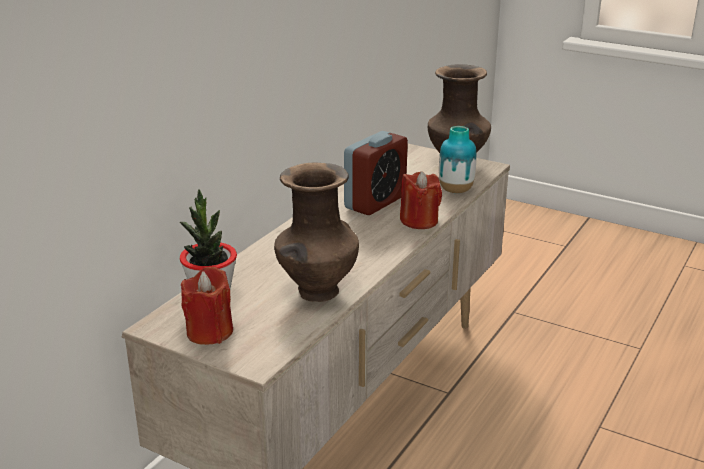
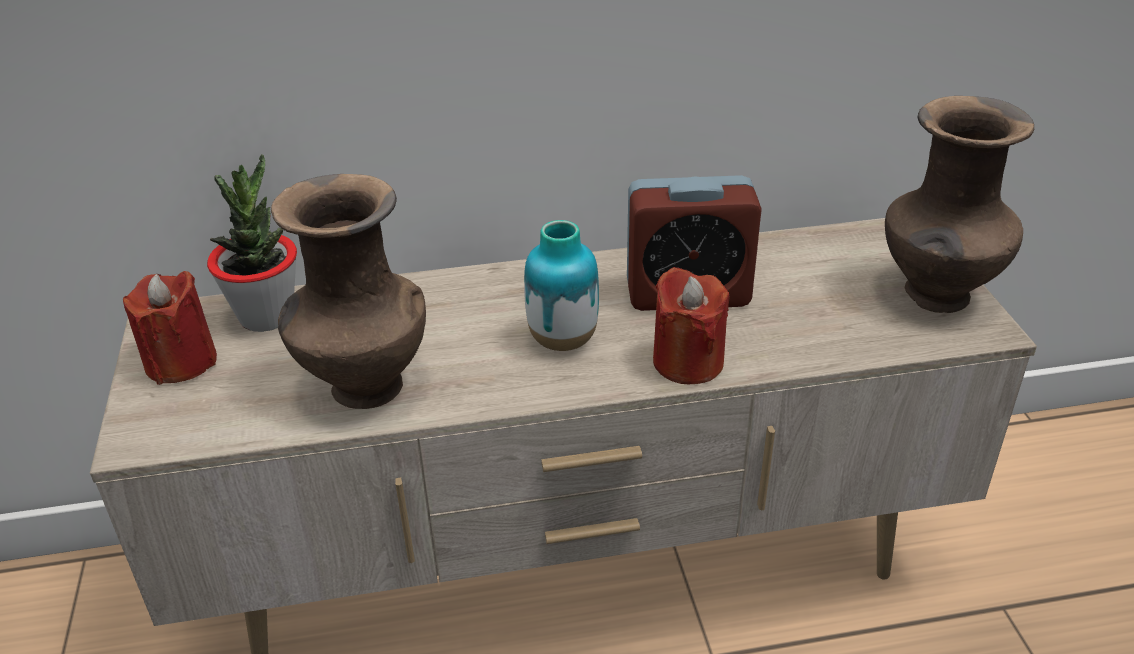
camera: 50 degrees right, 10 degrees up
(455, 190) = (843, 342): vase -> vase (563, 340)

